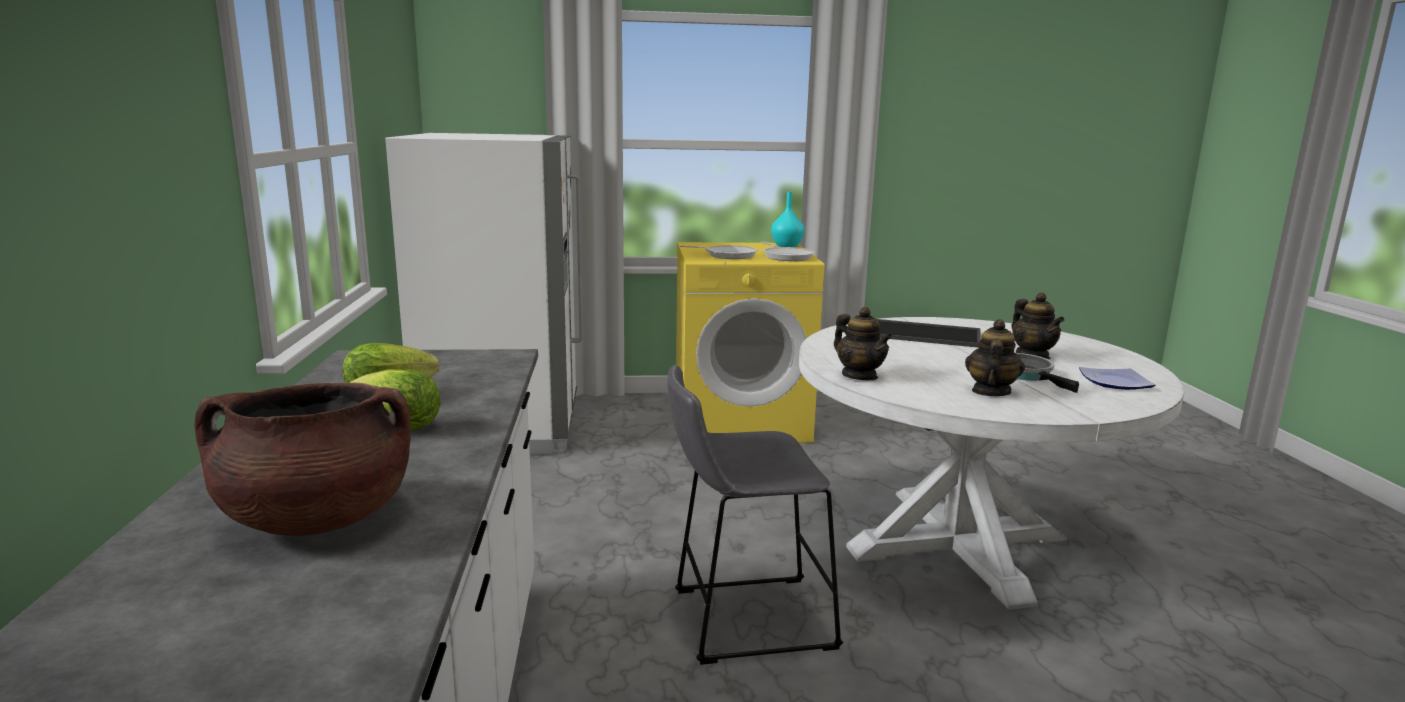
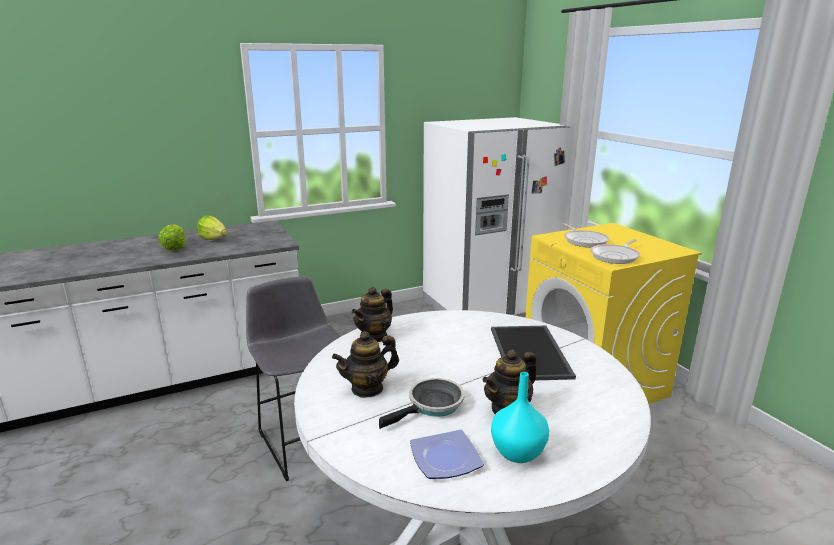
camera: 70 degrees right, 5 degrees up
(317, 519) = (88, 257): brown cooking pot -> none
(787, 246) = (672, 251): turquoise vase -> turquoise vase (517, 453)
(990, 392) = (367, 388): teapot -> teapot turned 150 degrees clockwise

